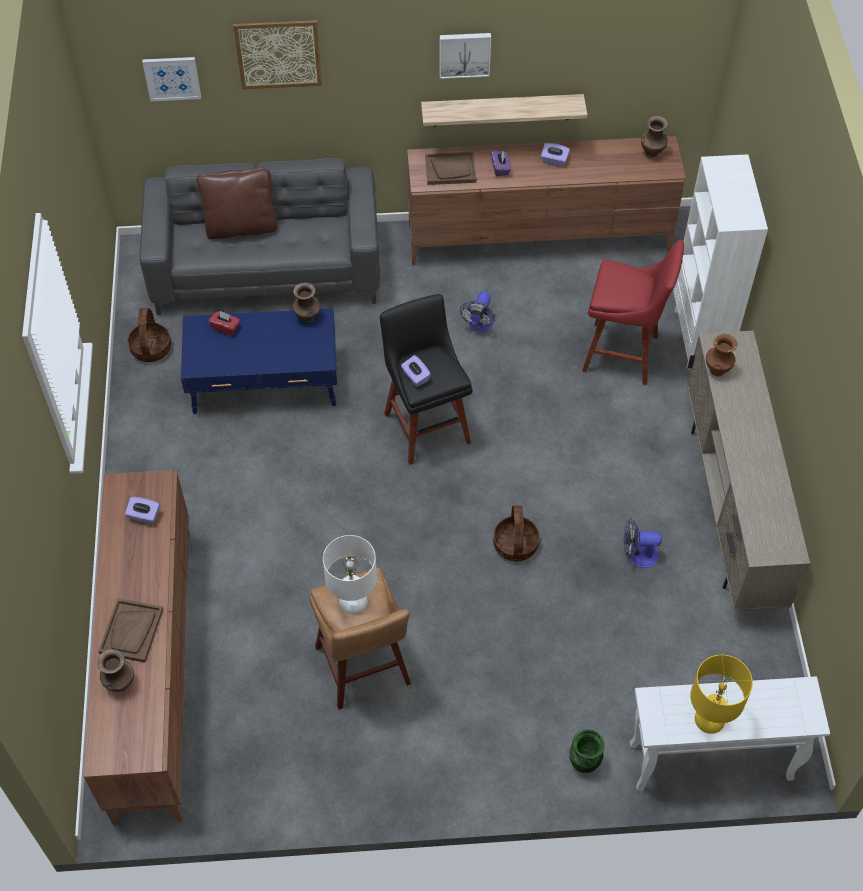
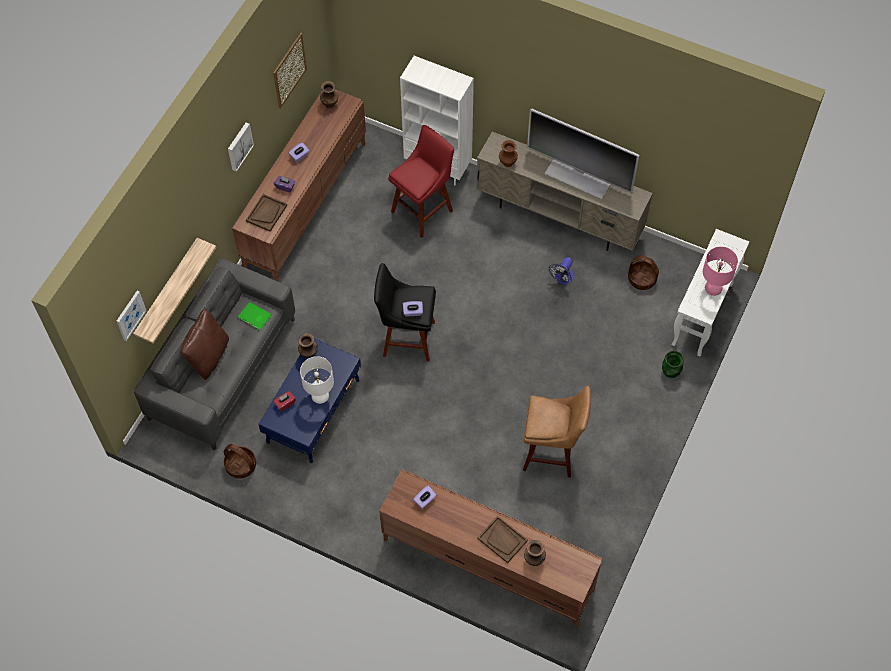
camera: 60 degrees left, 5 degrees up
(278, 53) = (169, 242): picture -> picture (289, 70)
(320, 242) = (255, 317): none -> green book
(353, 602) = (548, 417): white table lamp -> white table lamp (320, 395)
(479, 325) = (351, 272): fan -> none
(502, 110) = (259, 157): shelf -> shelf (167, 291)
(516, 544) = (518, 334): basket -> basket (642, 279)
(708, 720) = (713, 288): yellow table lamp -> pink table lamp
(759, 460) = (577, 178): none -> television

